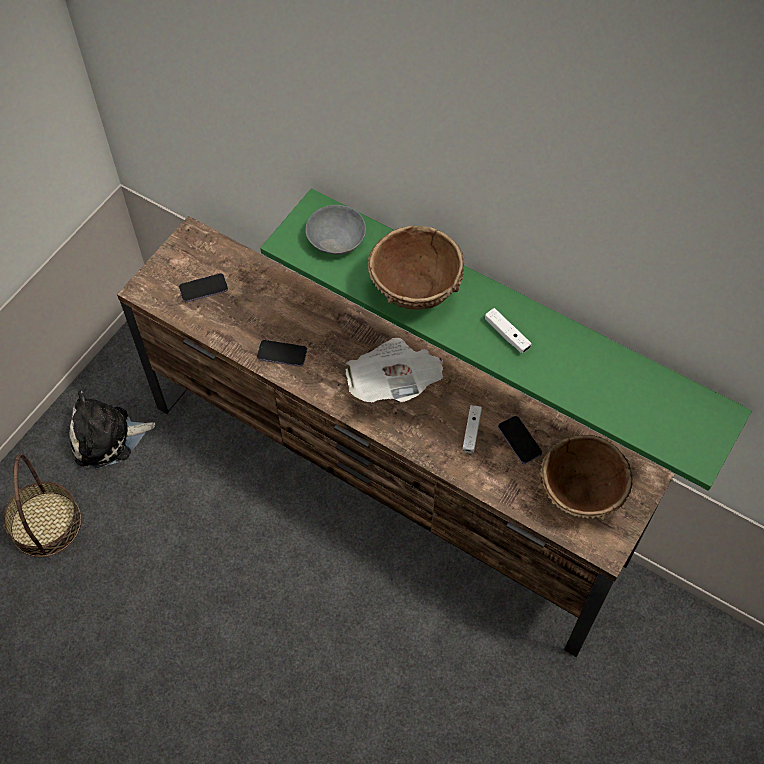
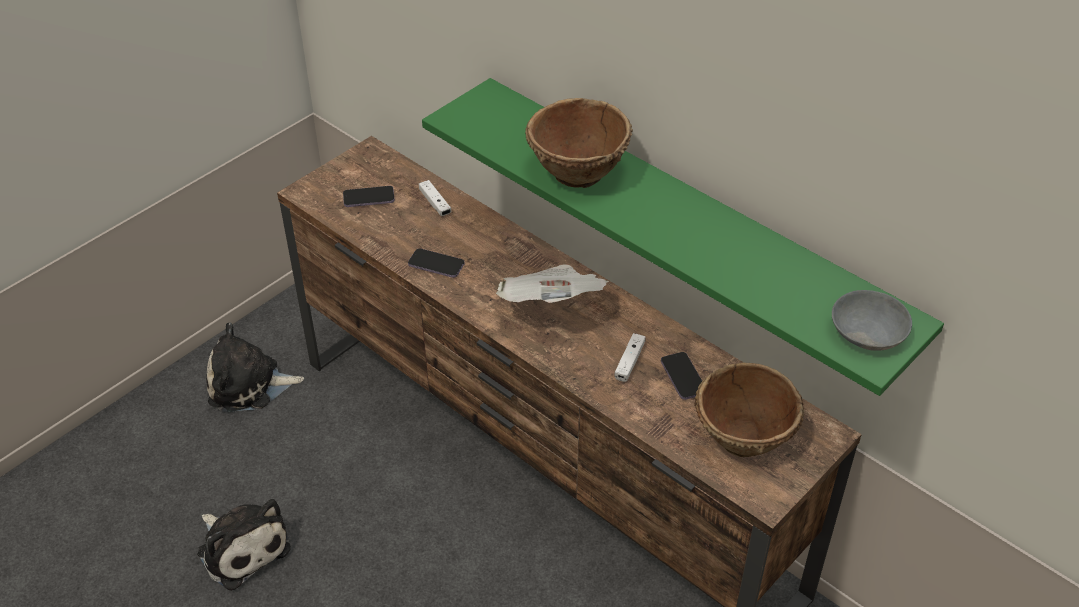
camera: 10 degrees right, 15 degrees down
(46, 524) = (159, 458): basket -> none
(142, 598) = (242, 547): none -> plush toy
(335, 239) = (503, 120): grey bowl -> grey bowl (866, 333)
(507, 335) = (671, 221): white game controller -> white game controller (435, 203)

